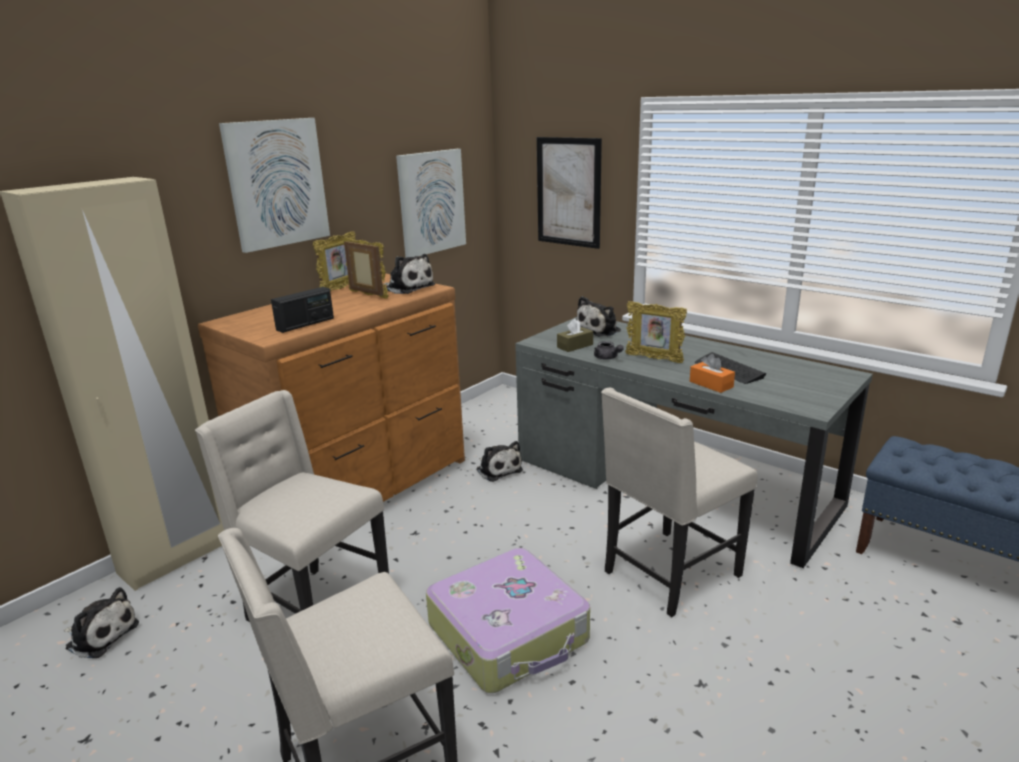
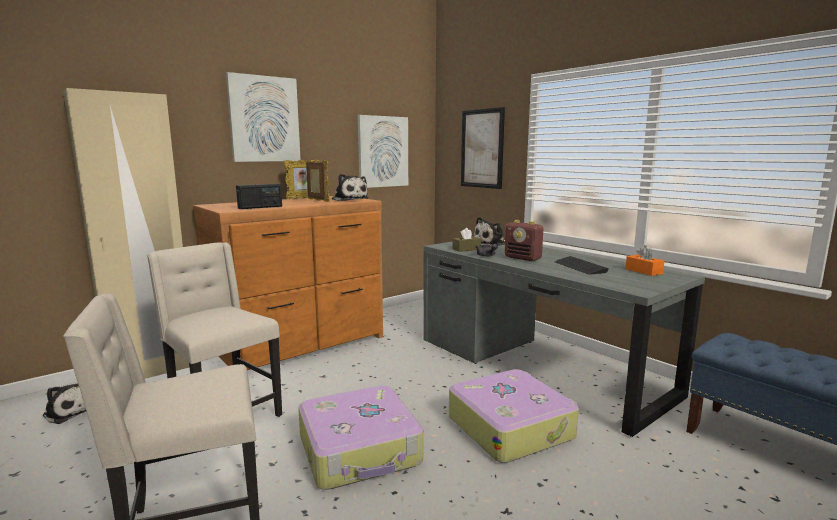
camera: 10 degrees right, 10 degrees down
(498, 469) = (405, 344): plush toy -> none
(654, 359) = (523, 258): picture frame -> radio
(668, 574) = (510, 427): beige chair -> suitcase
(711, 384) = (560, 273): orange tissue box -> orange tissue box (643, 271)

